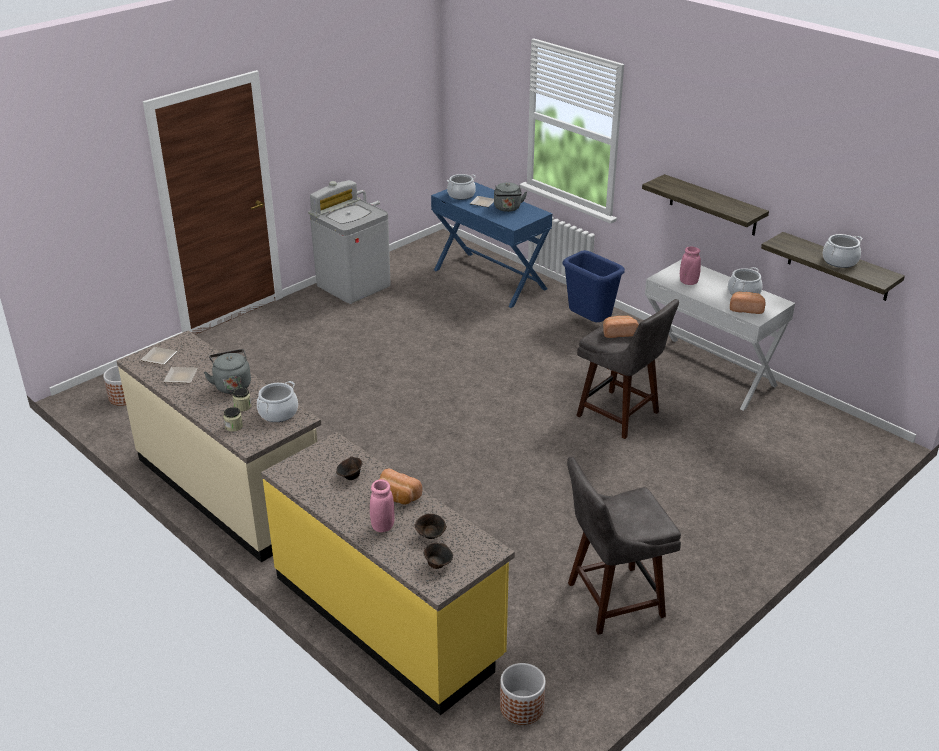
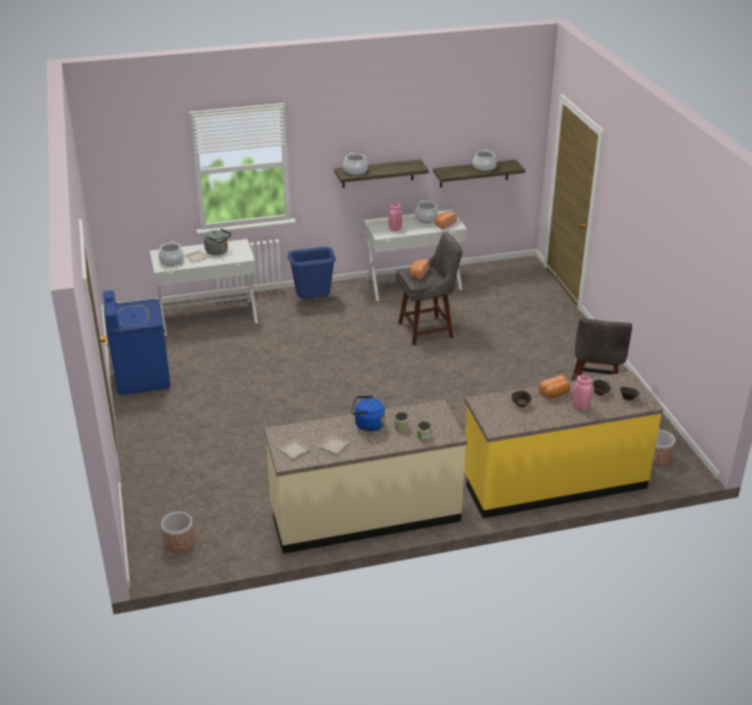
camera: 60 degrees left, 0 degrees up
(232, 385) = (367, 425): grey kettle -> blue kettle
(278, 413) = (422, 414): cooking pot -> cooking pot (355, 171)
(354, 286) = (141, 378): grey washing machine -> blue washing machine
(490, 279) = (208, 317): blue console table -> white console table

